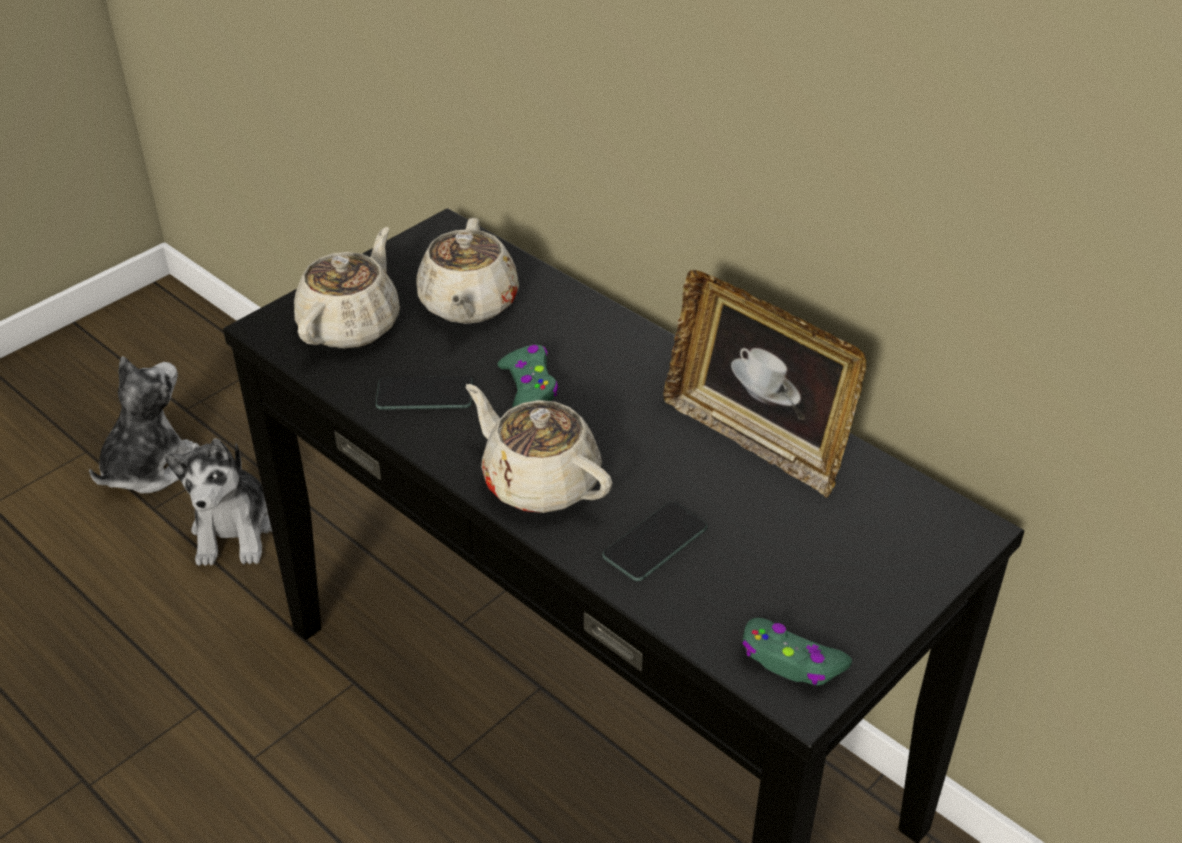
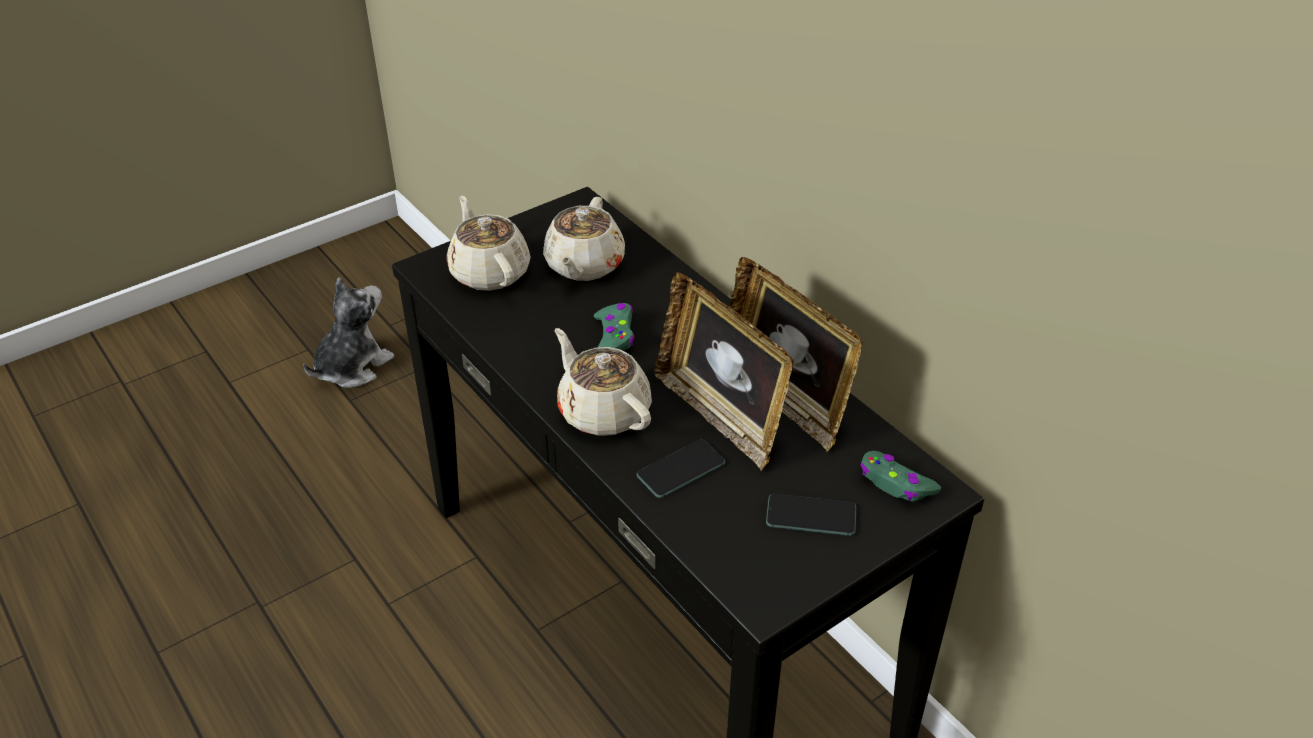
camera: 10 degrees right, 0 degrees up
(235, 530) = (409, 425): plush toy -> none
(351, 325) = (489, 272): beige teapot -> beige teapot turned 60 degrees counterclockwise
(424, 394) = (532, 333): phone -> phone (811, 516)
(685, 469) = (720, 415): none -> picture frame
(791, 661) = (763, 575): green game controller -> green game controller (896, 484)

